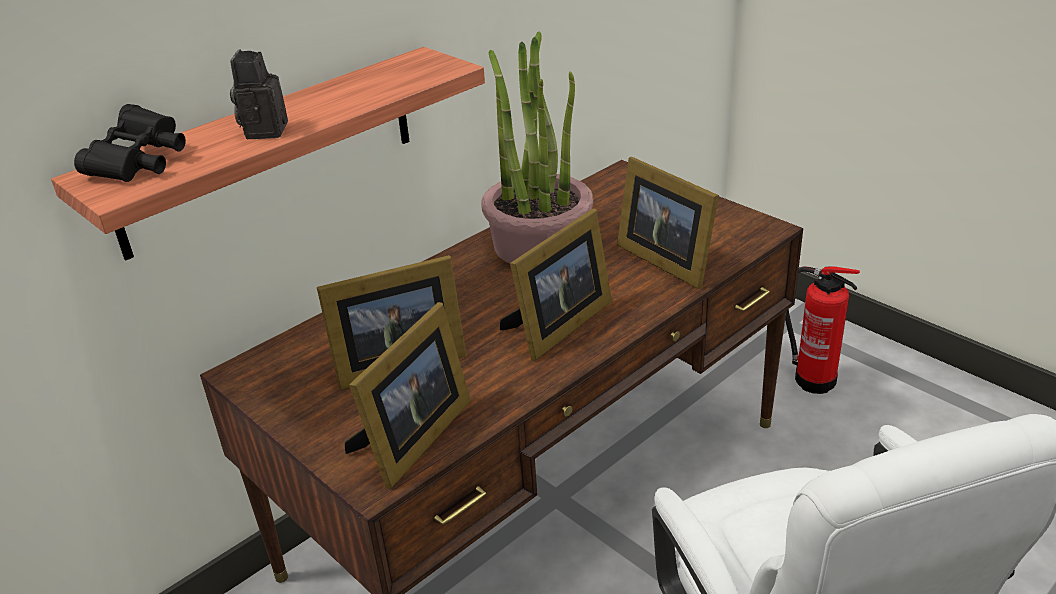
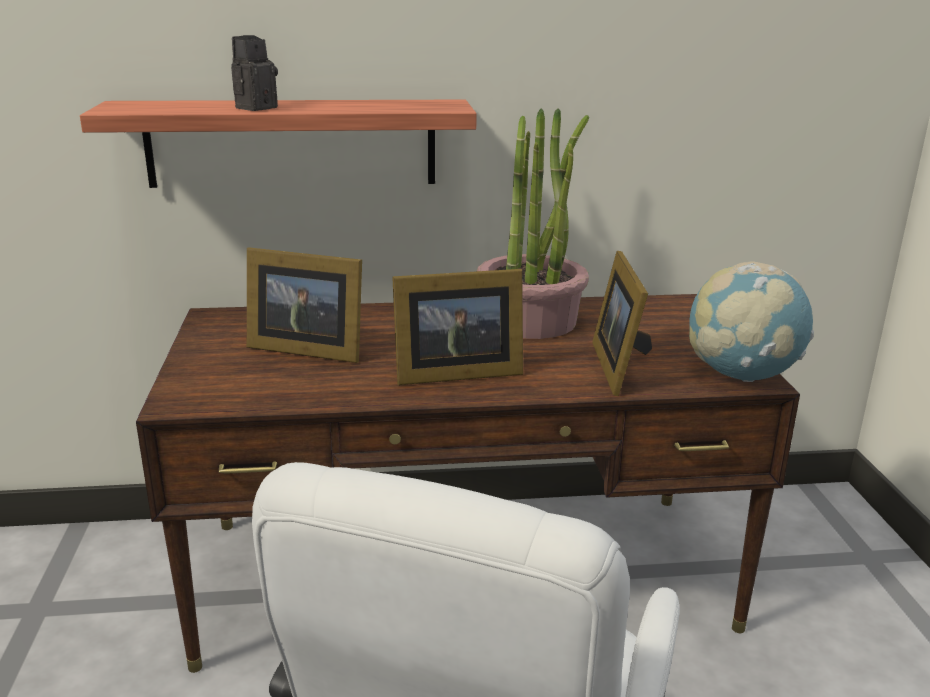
camera: 35 degrees right, 10 degrees down
(140, 164) = (156, 104): black binoculars -> none
(412, 440) = (238, 392): picture frame -> none
(751, 228) = (741, 375): none -> globe
(811, 378) = (839, 616): fire extinguisher -> none

